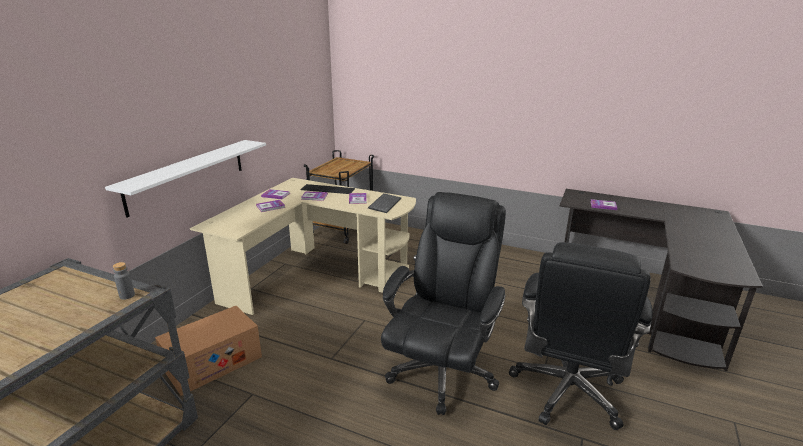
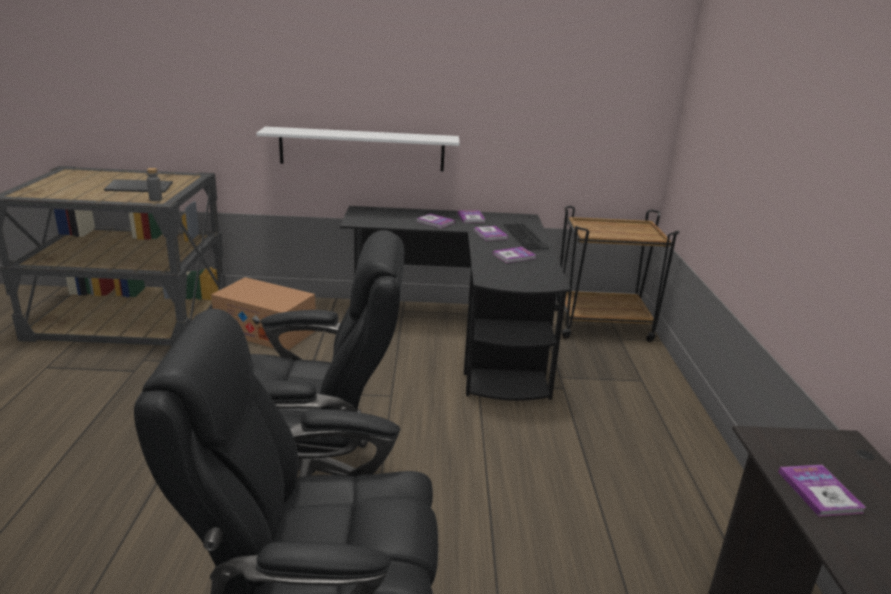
camera: 65 degrees right, 0 degrees up
(314, 274) = (465, 337): beige desk -> black desk
(384, 204) = (518, 273): keyboard -> keyboard (140, 187)

